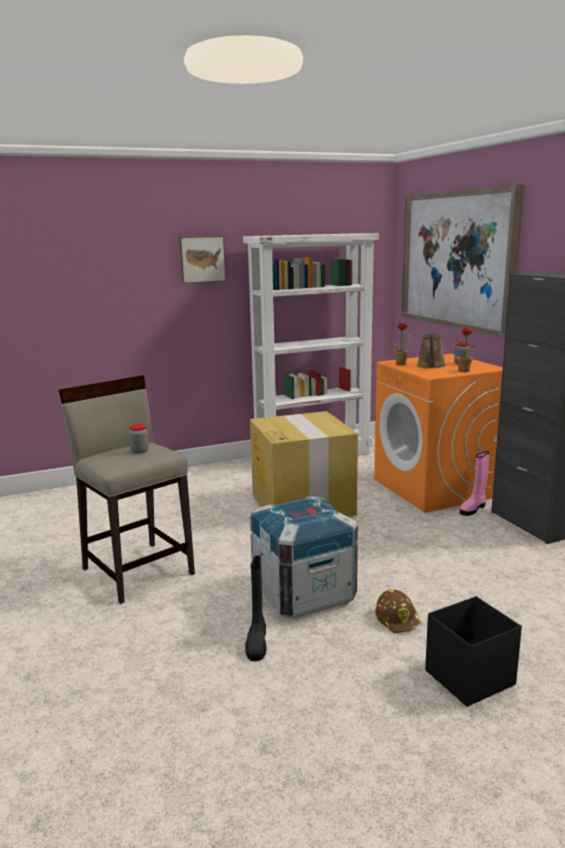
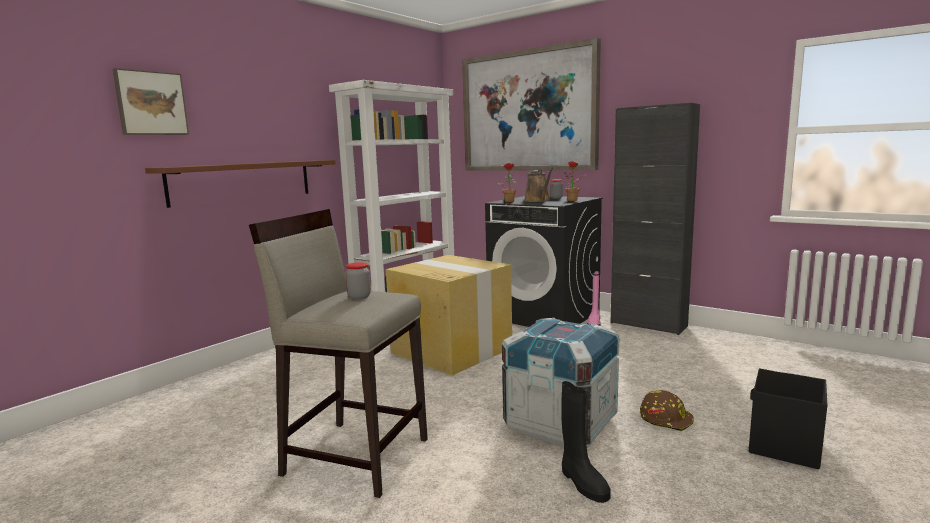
camera: 30 degrees left, 5 degrees down
(154, 327) = (242, 181): none -> brown shelf
(202, 259) = (289, 106): picture -> picture (151, 103)
(435, 488) = (545, 315): orange washing machine -> black washing machine

